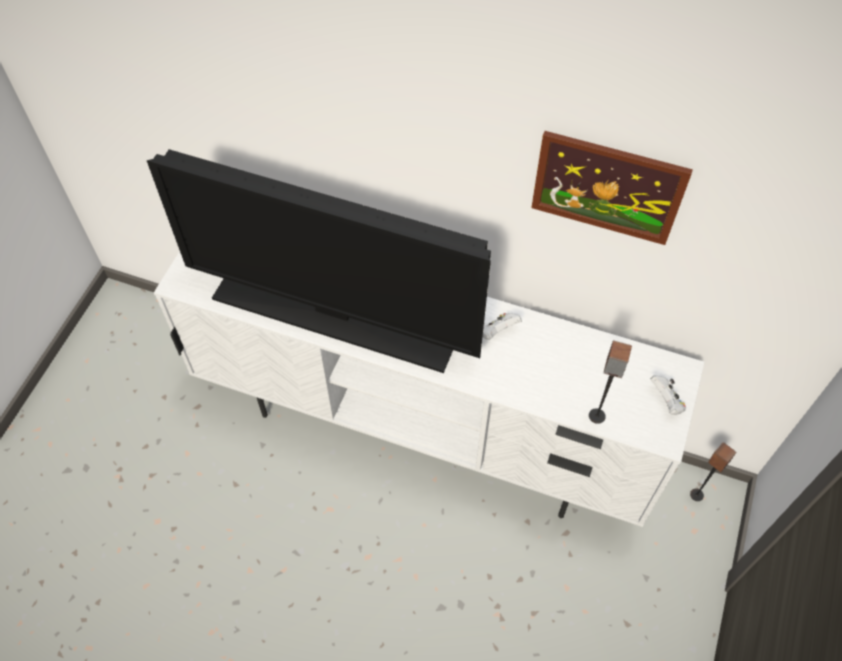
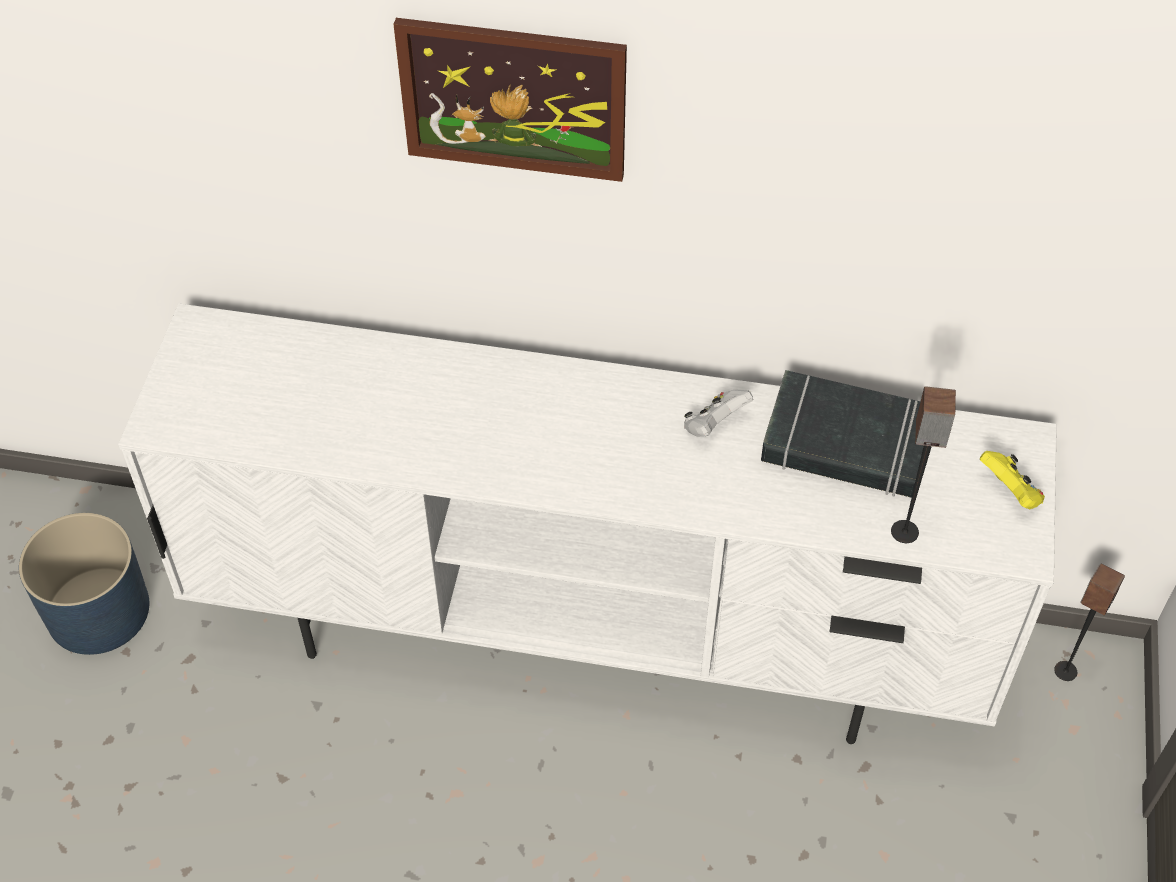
camera: 10 degrees left, 5 degrees down
(153, 371) = (98, 611): none -> blue planter
(335, 318) = (440, 441): television -> none
(573, 355) = (846, 443): none -> black book
(607, 187) = (876, 145): picture -> picture (513, 99)
(666, 401) = (1010, 493): white game controller -> yellow game controller

